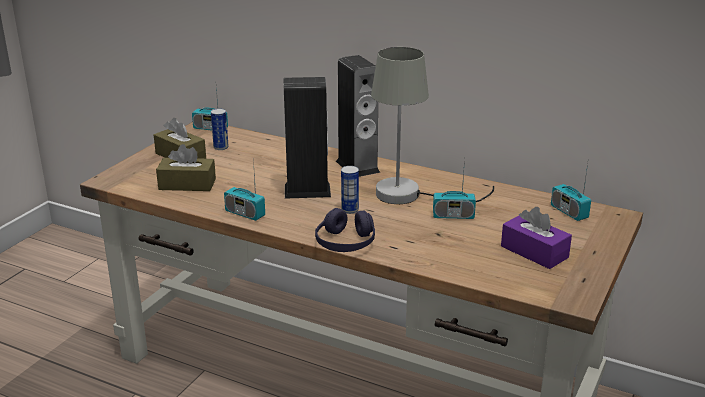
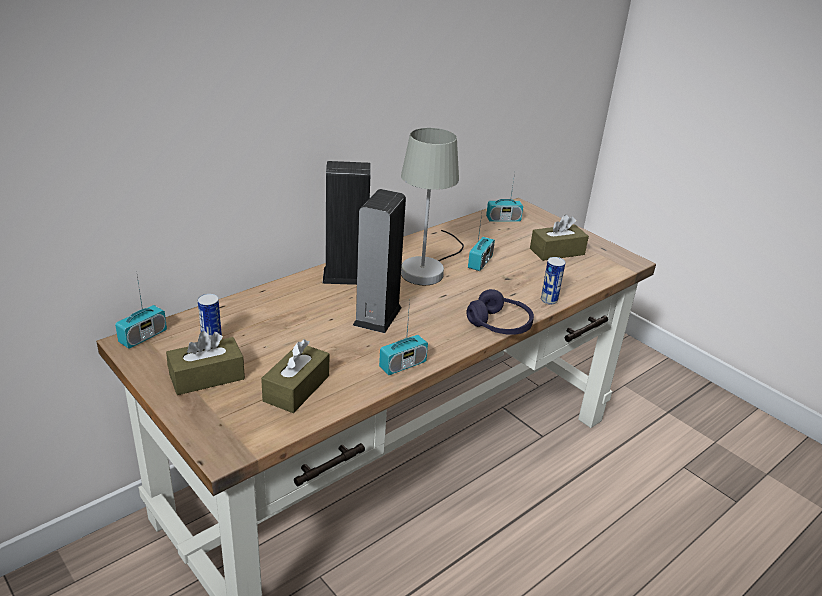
camera: 70 degrees left, 5 degrees up
(349, 210) = (436, 305): can -> can (549, 300)
(534, 252) = (557, 251): purple tissue box -> brown tissue box

